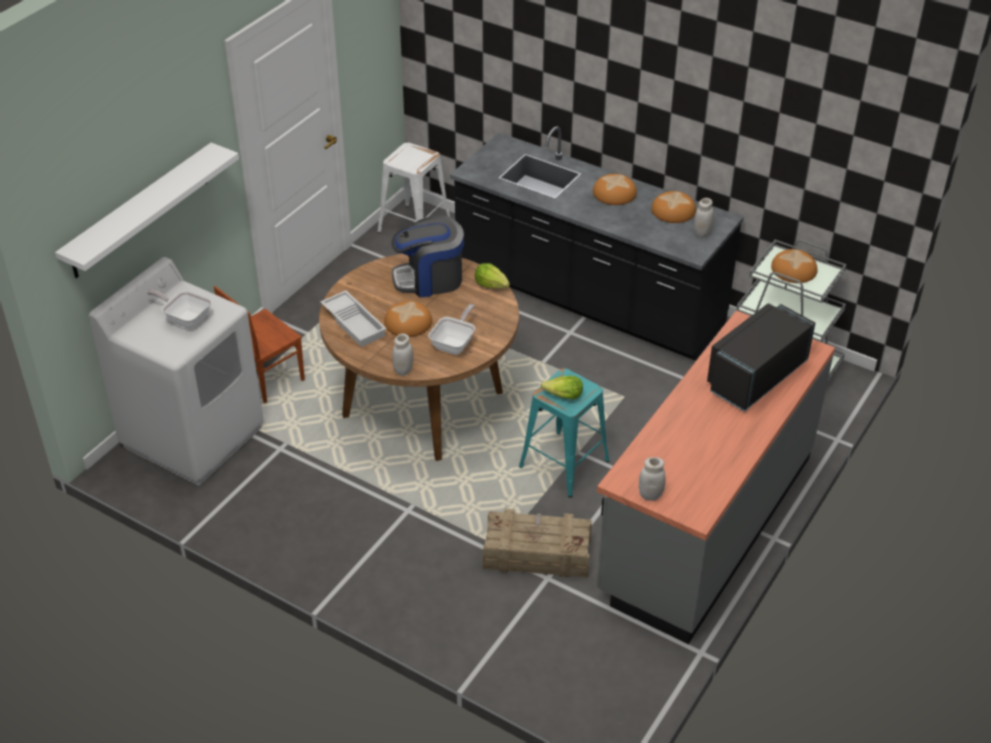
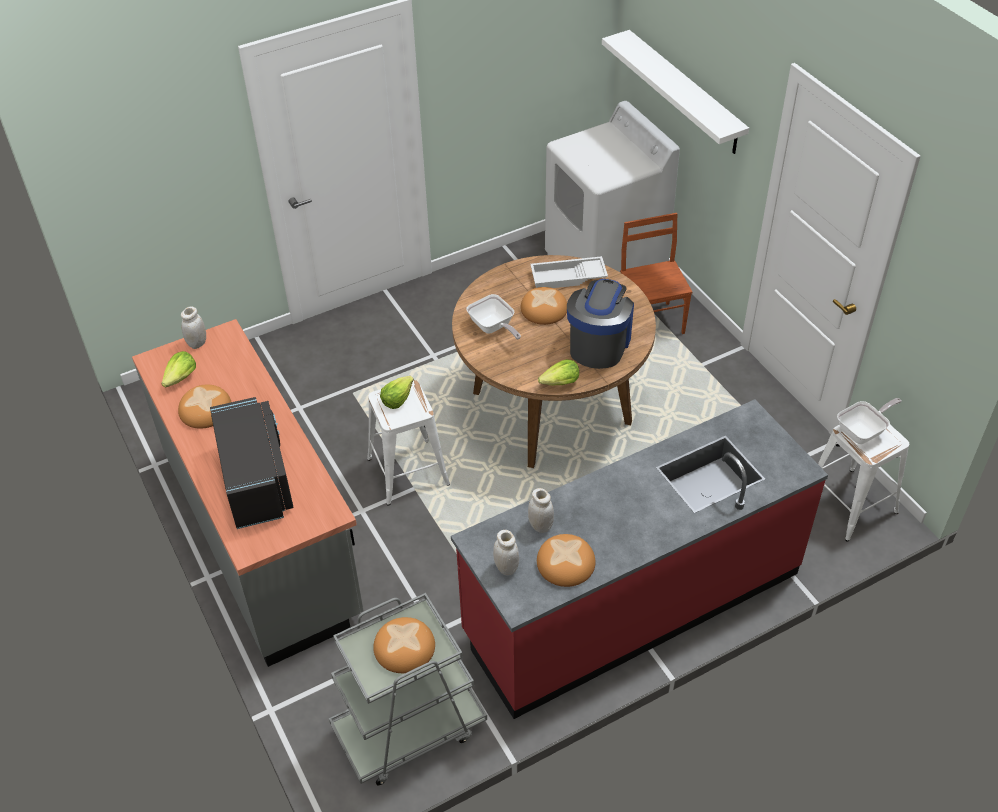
camera: 120 degrees right, 5 degrees up
(185, 319) = (603, 158): frying pan -> frying pan (863, 431)
(403, 370) = (482, 286): white jar -> white jar (540, 526)
(536, 554) = (327, 411): crate -> none
(564, 464) = (407, 472): turquoise stool -> white stool
(587, 299) = (631, 603): black counter -> red counter
(614, 193) = (634, 524): bread -> bread (205, 409)
(699, 481) = (181, 378): none -> lettuce

